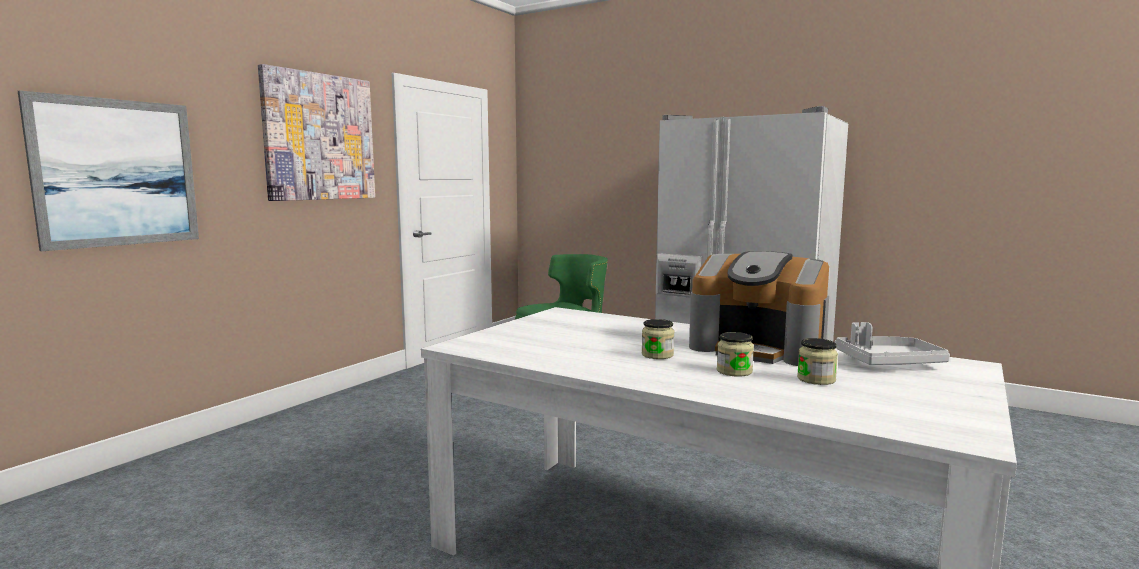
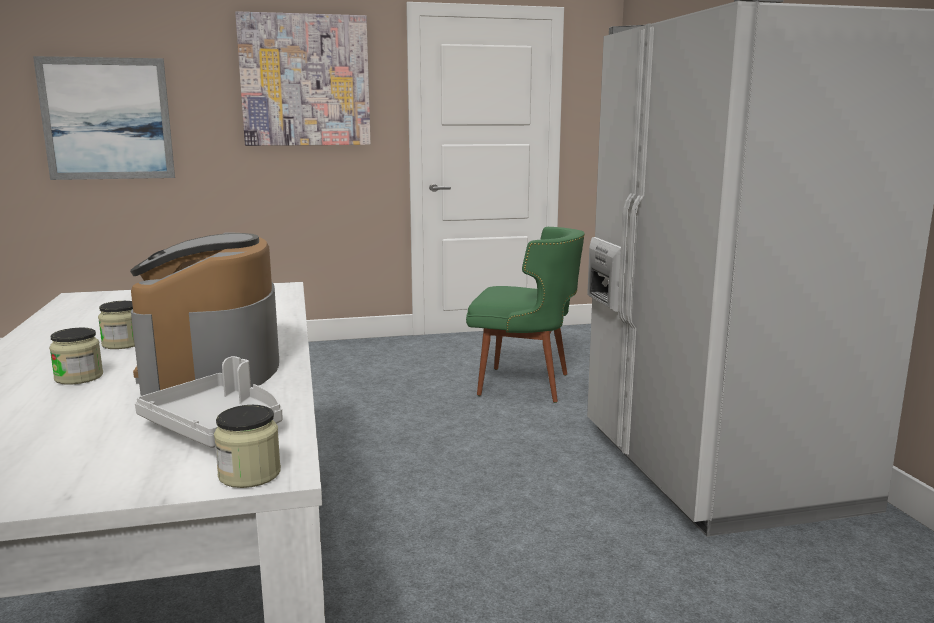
camera: 45 degrees right, 5 degrees up
(816, 379) = (76, 410): jar -> jar (249, 474)

